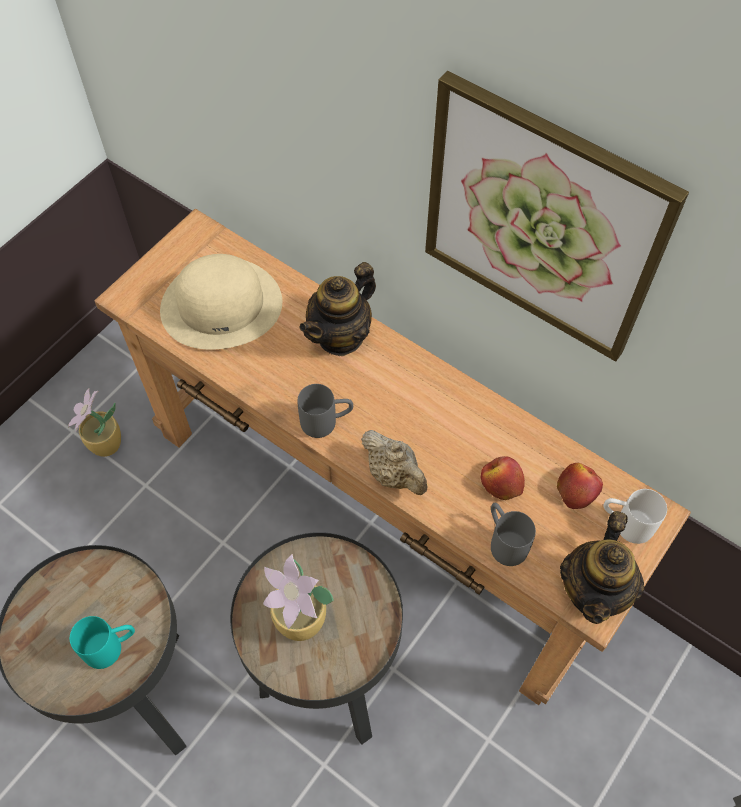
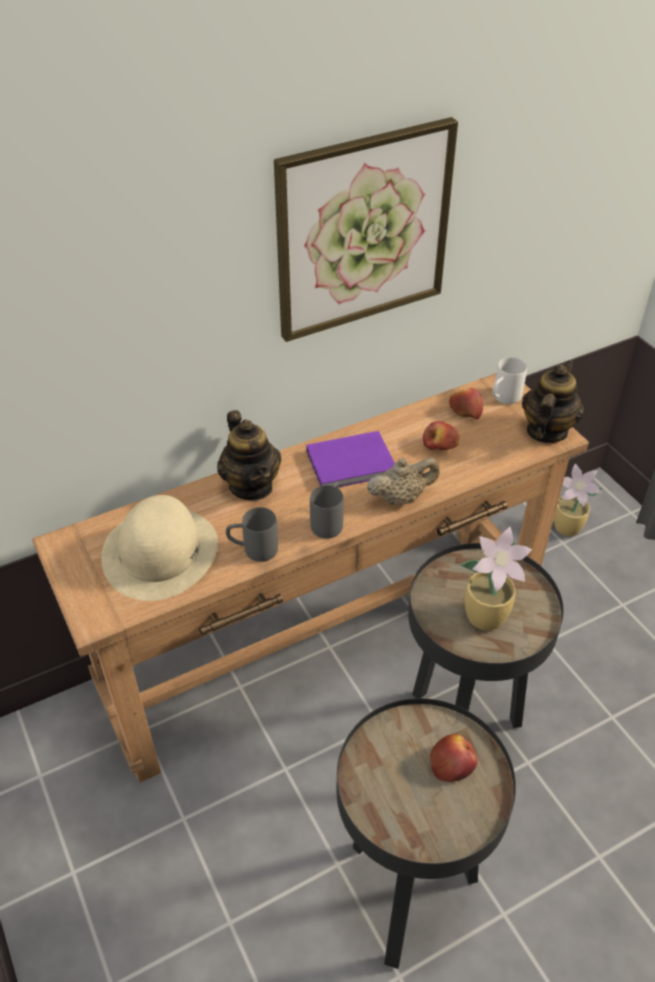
camera: 65 degrees left, 15 degrees down
(105, 445) = (112, 844): potted plant -> potted plant (568, 528)
(112, 647) = (452, 762): turquoise mug -> apple
(422, 410) = (353, 464): none -> purple book
(504, 541) = (487, 459): grey mug -> grey mug (253, 550)
(594, 591) = (546, 431): teapot -> teapot turned 105 degrees counterclockwise

